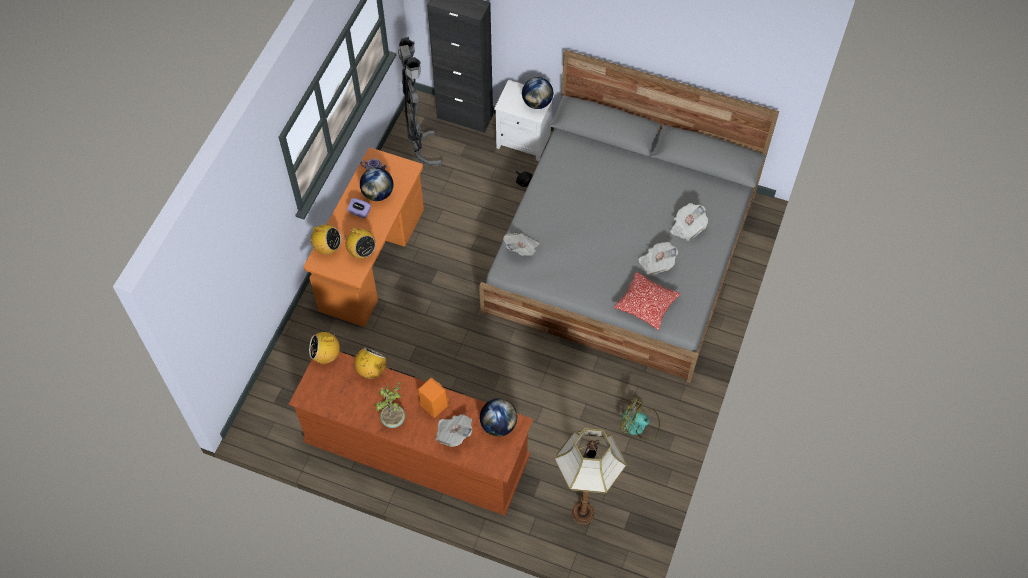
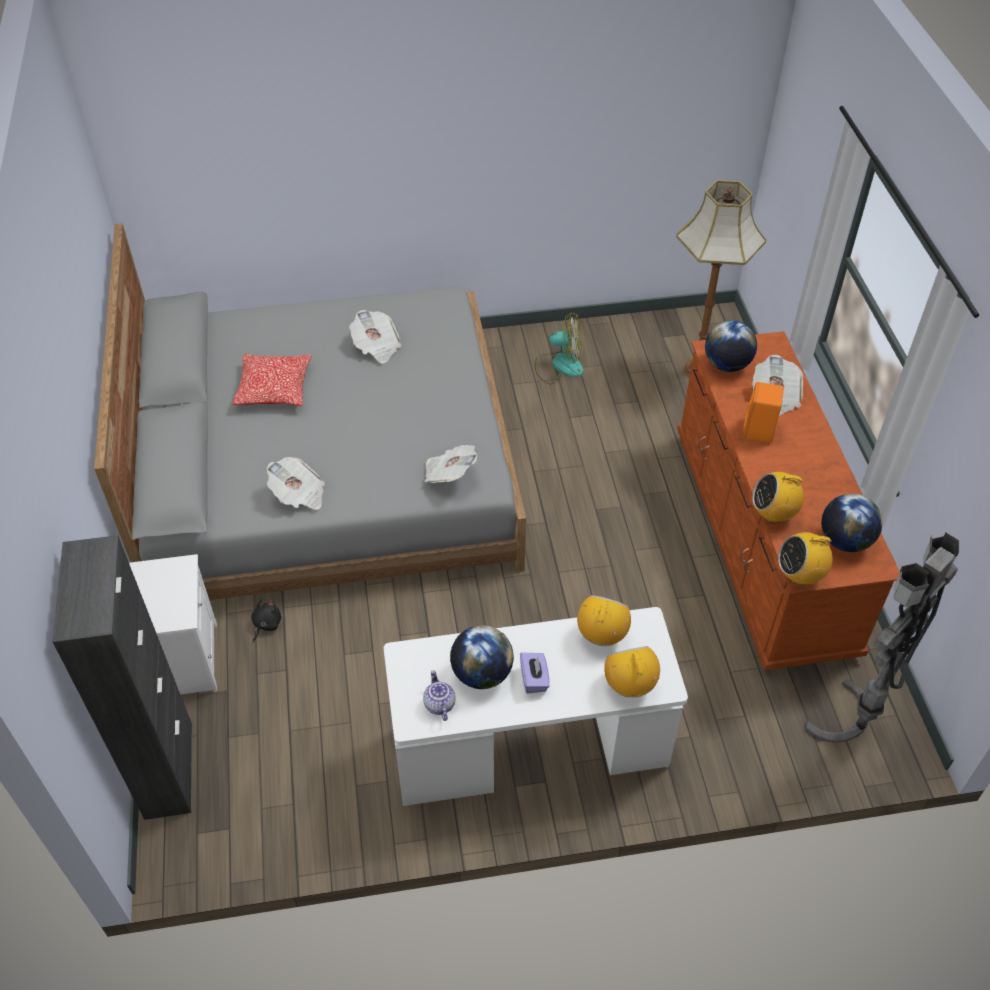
camera: 120 degrees left, 10 degrees down
(326, 355) = (800, 575): radio -> radio turned 120 degrees clockwise
(372, 259) = (529, 748): orange desk -> white desk
(394, 419) = (813, 458): potted plant -> none
(420, 151) = (278, 799): grey floor lamp -> grey floor lamp (854, 724)
(537, 103) = (157, 576): globe -> globe (844, 541)
(639, 425) = (559, 365): fan -> fan turned 75 degrees counterclockwise
(646, 305) = (445, 334): pillow -> pillow (274, 389)
(687, 227) = (302, 339): newspaper -> newspaper (298, 494)

